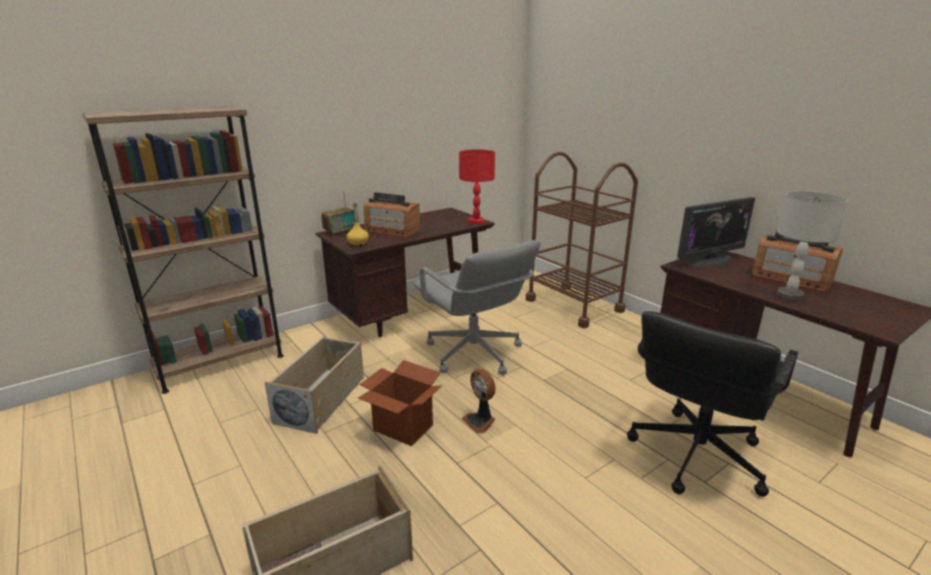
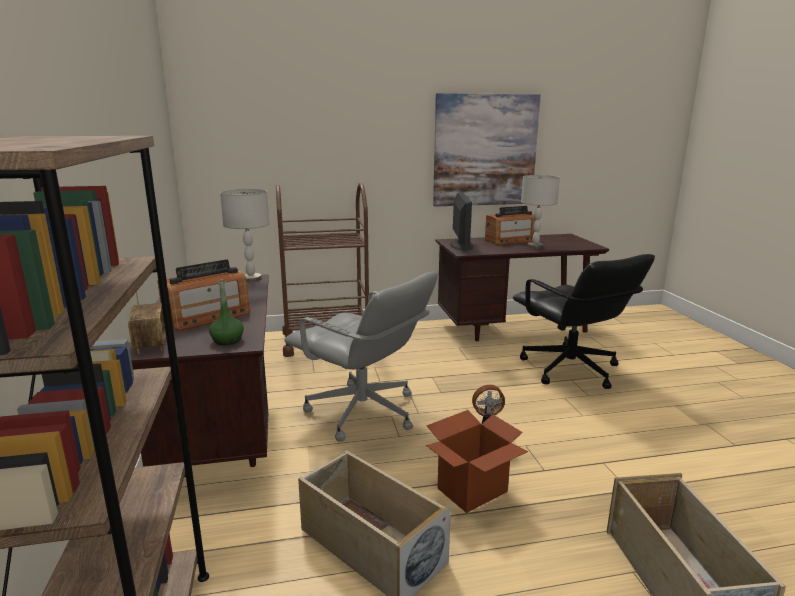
camera: 65 degrees left, 5 degrees down
(358, 243) = (227, 340): yellow bottle -> green bottle
(473, 354) = (363, 413): grey office chair -> grey office chair turned 45 degrees clockwise
(476, 221) = (251, 279): red table lamp -> grey table lamp
(805, 148) = (485, 150): none -> picture

